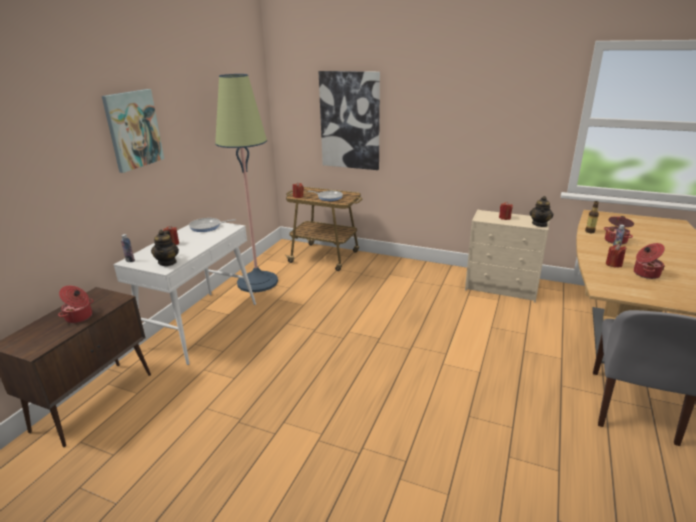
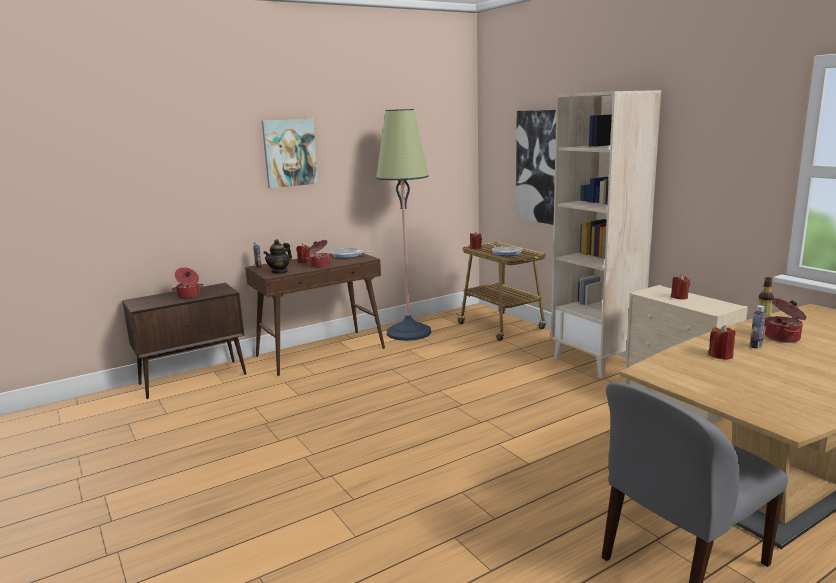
camera: 35 degrees right, 10 degrees down
(200, 325) = (321, 352): white console table -> brown console table
(422, 271) = (596, 361): none -> beige bookcase
(539, 224) = (715, 309): teapot -> none
(645, 273) = (748, 372): cooking pot -> cooking pot (319, 265)

